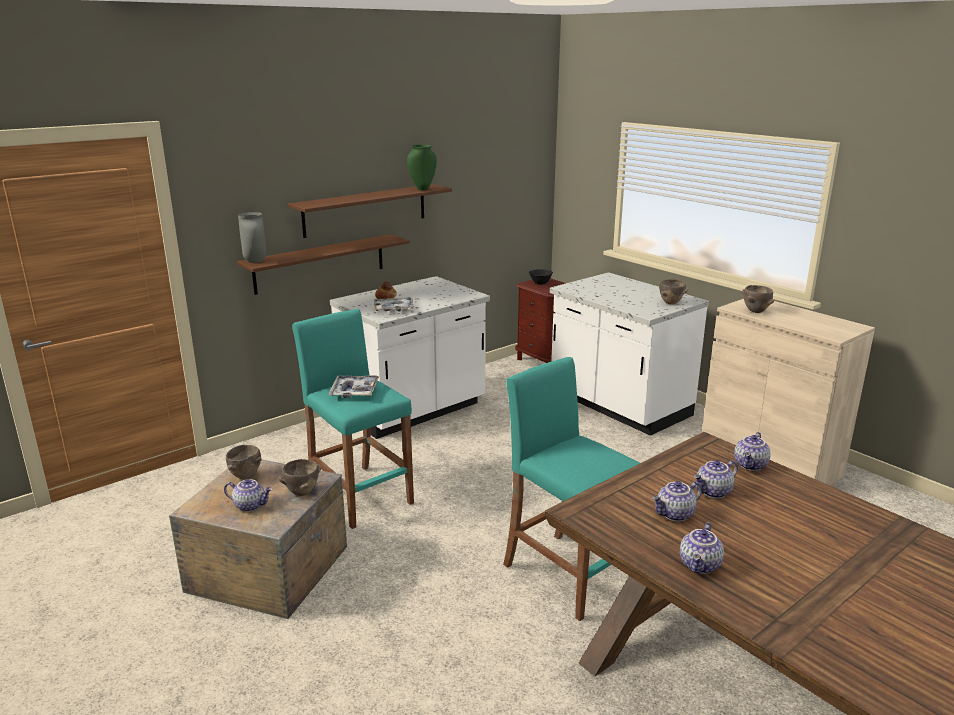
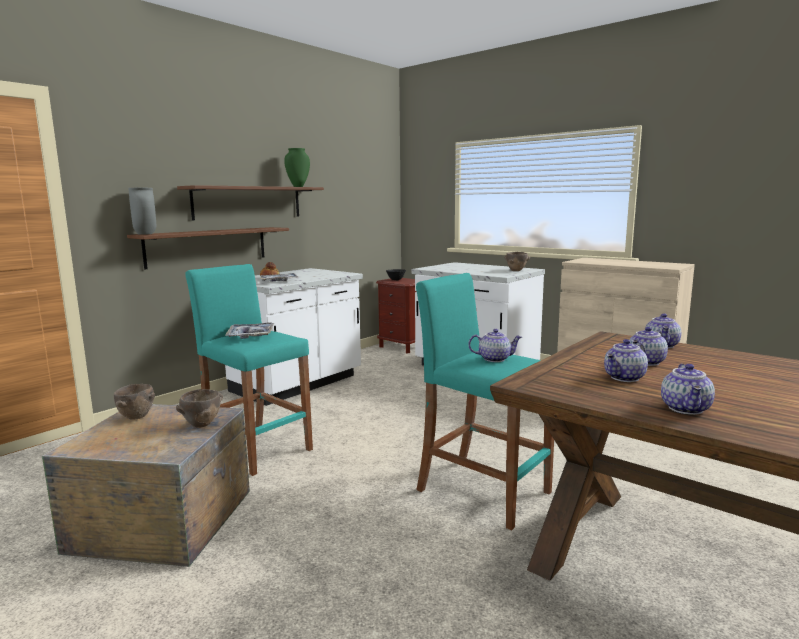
camera: 10 degrees left, 10 degrees down
(250, 505) = (143, 439): teapot -> teapot (494, 359)
(756, 311) = (594, 262): brown bowl -> none

